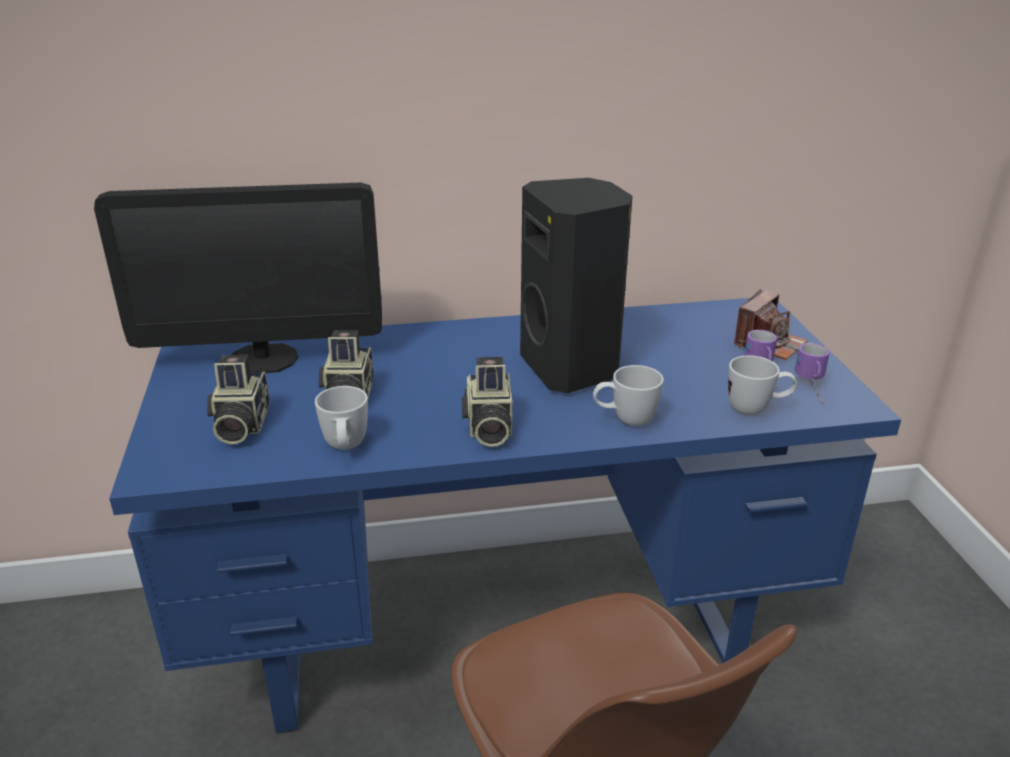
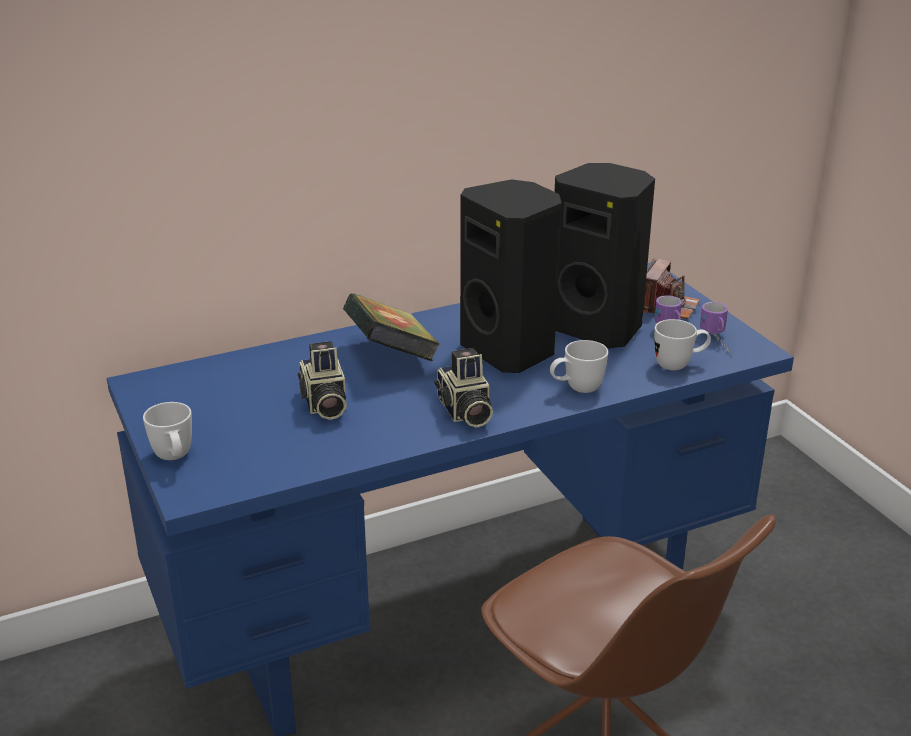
camera: 15 degrees left, 0 degrees up
(239, 425) = (240, 442): camera -> none
(263, 359) = (220, 381): monitor -> none
(345, 448) = (350, 447): white mug -> white mug (174, 458)
(444, 358) = (391, 356): none -> book
(679, 357) = (598, 328): none -> black speaker

